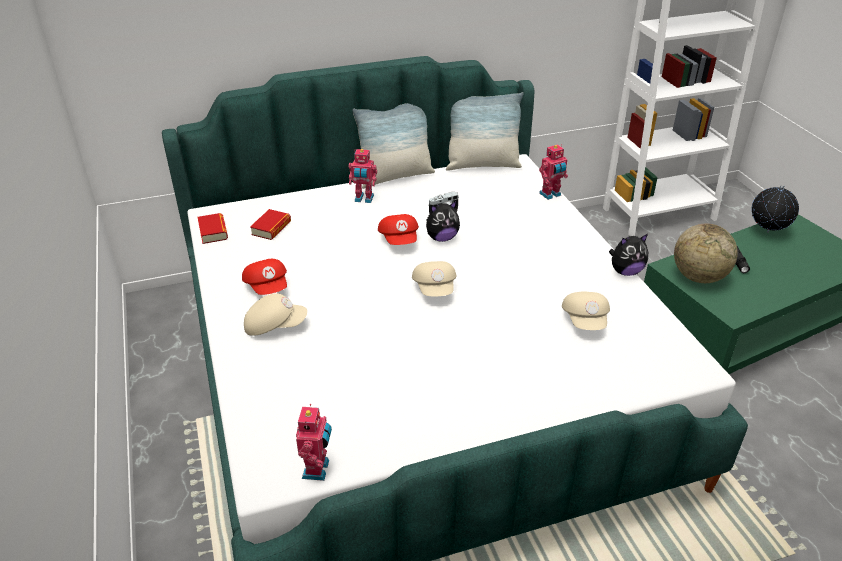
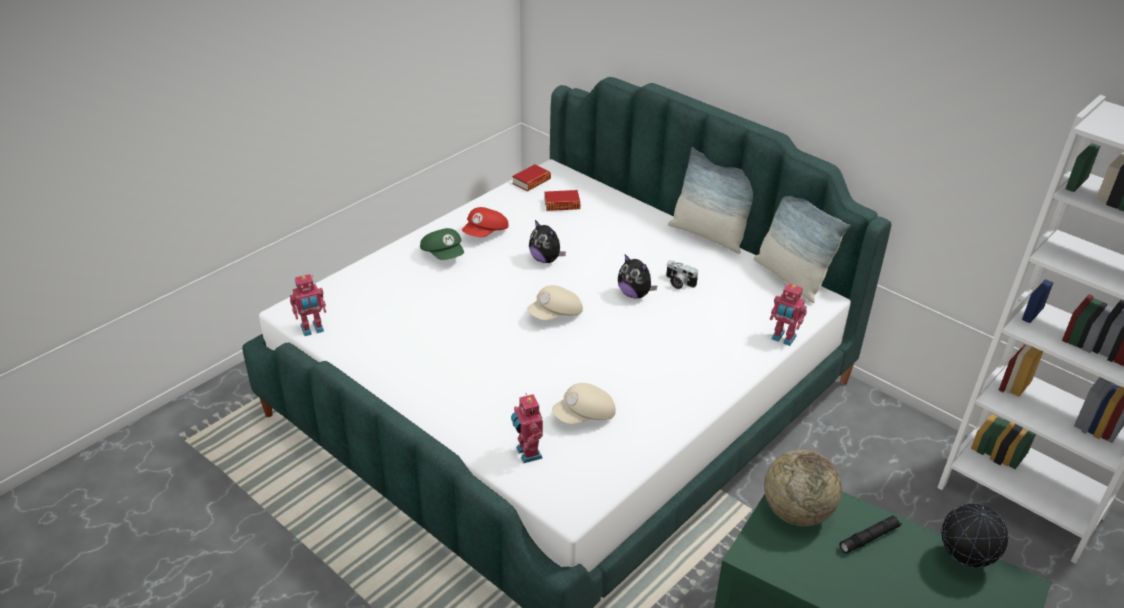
camera: 60 degrees right, 0 degrees up
(275, 325) = (444, 254): beige cap -> green cap
(364, 199) = (652, 232): toy robot -> toy robot (527, 453)
(399, 240) = (609, 272): red cap -> none
(625, 271) = (690, 425): plush toy -> plush toy (546, 259)

